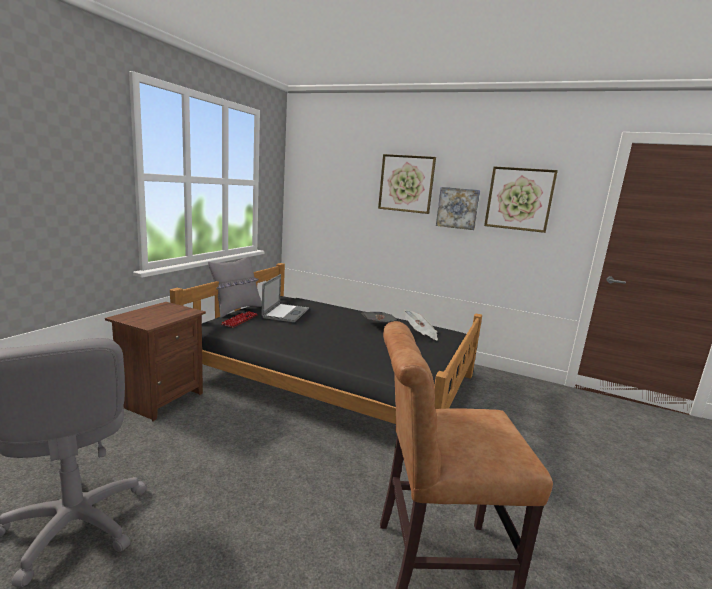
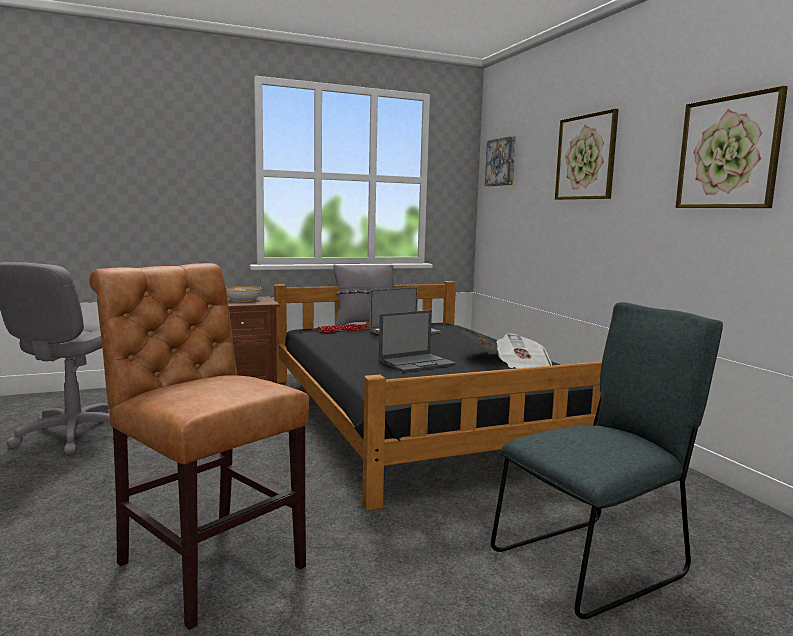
camera: 45 degrees right, 5 degrees down
(156, 311) = (242, 299): none -> bowl
(359, 343) = (417, 363): none -> laptop
(458, 208) = (645, 184): picture -> picture (502, 162)
(549, 441) = (595, 562): none -> grey chair

